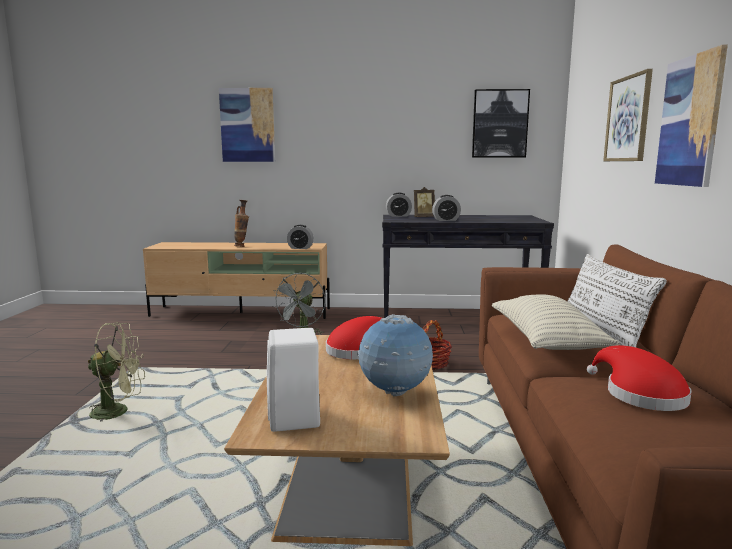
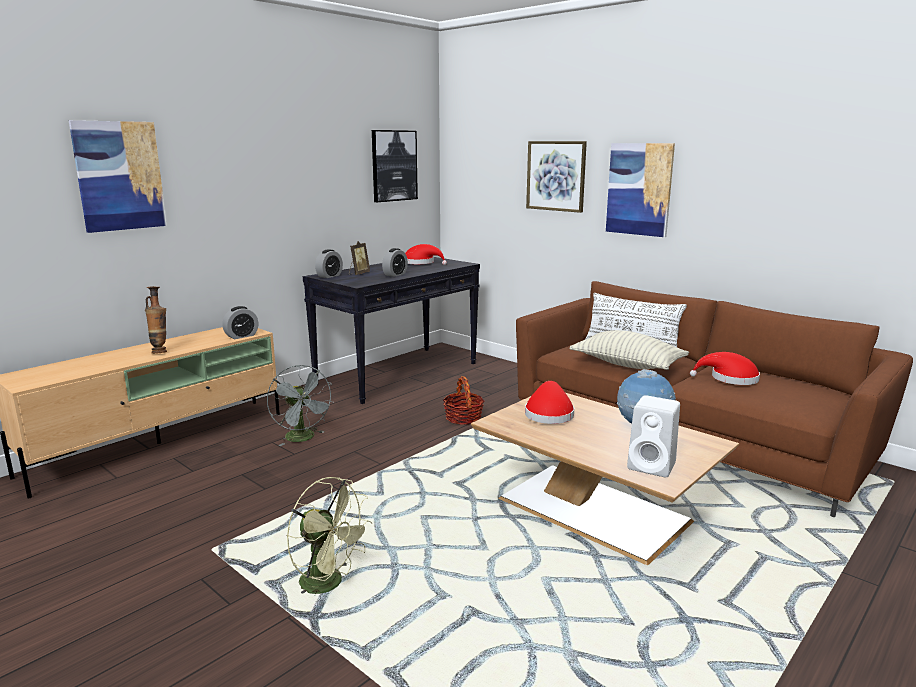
camera: 50 degrees left, 5 degrees up
(118, 412) = (329, 584): green fan -> green fan turned 90 degrees clockwise
(501, 217) = (421, 263): none -> red hat

